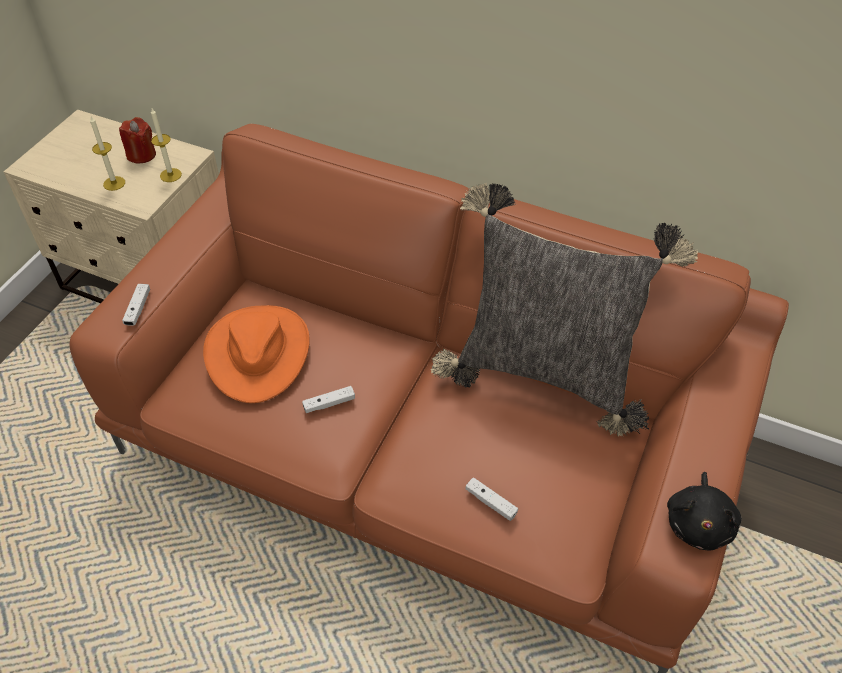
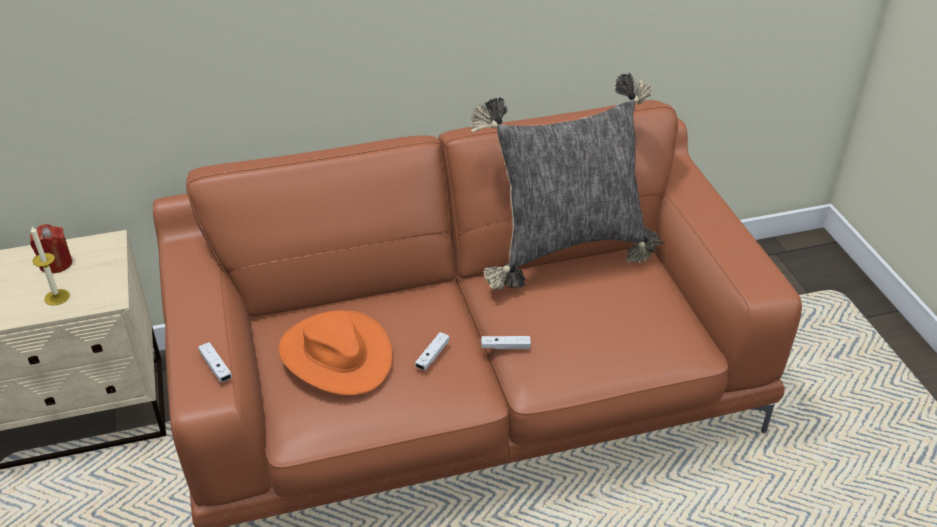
camera: 40 degrees left, 10 degrees down
(170, 175) = (108, 265): candle -> none
(491, 502) = (614, 346): white game controller -> white game controller (505, 347)
(699, 523) = (758, 267): black plush toy -> none

